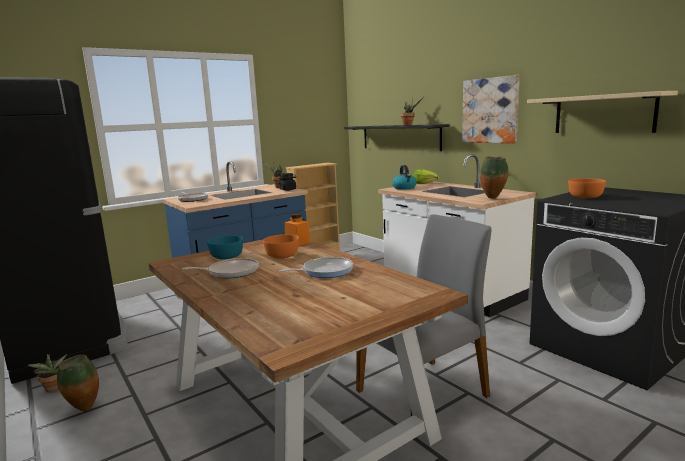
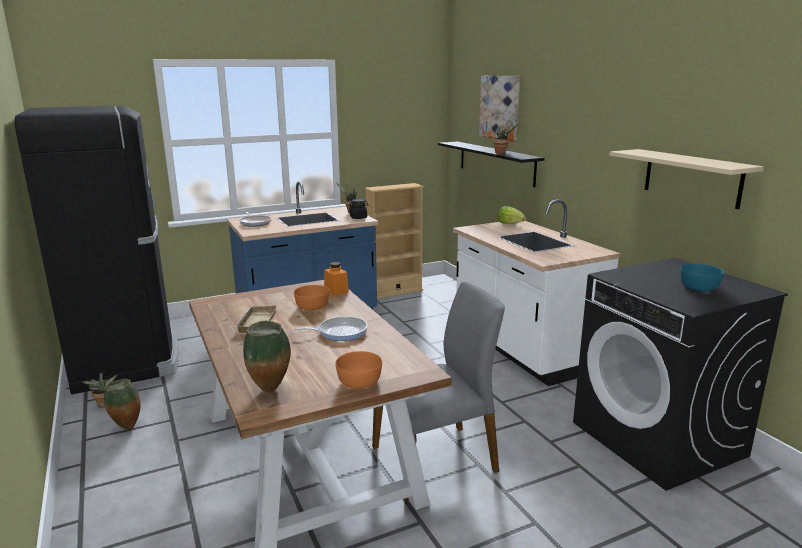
camera: 10 degrees right, 5 degrees up
(226, 256) = (261, 301): turquoise bowl -> turquoise bowl (699, 288)
(231, 272) = (255, 322): frying pan -> beige tray
(404, 188) = (483, 228): kettle -> none
(490, 110) = (584, 150): picture -> picture (500, 107)
(493, 198) = (563, 258): vase -> vase (271, 390)
(585, 196) = (643, 275): orange bowl -> orange bowl (358, 382)

